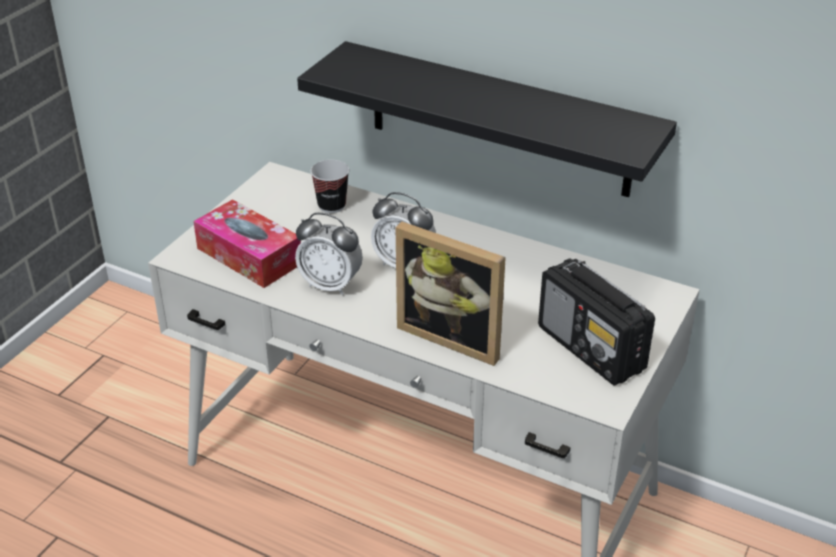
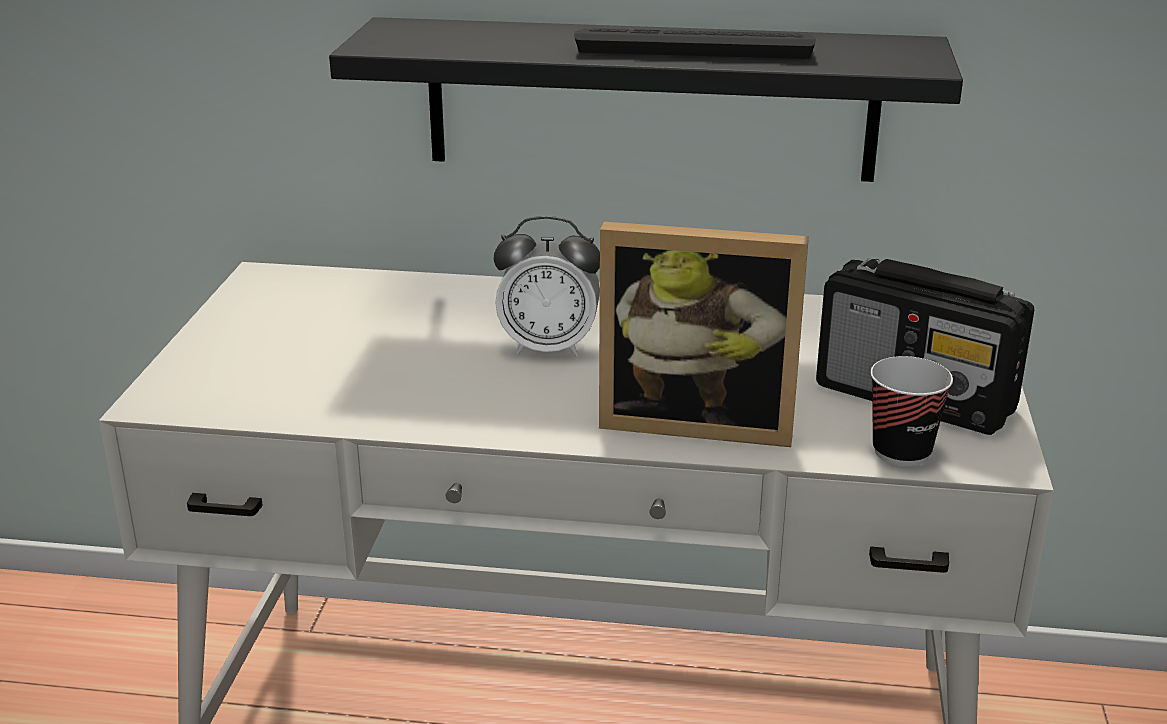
camera: 20 degrees left, 10 degrees down
(249, 256) = (282, 380): tissue box -> none
(330, 285) = (448, 393): alarm clock -> none
(331, 206) = (381, 297): cup -> cup (901, 452)
(509, 105) = (694, 46): none -> keyboard

